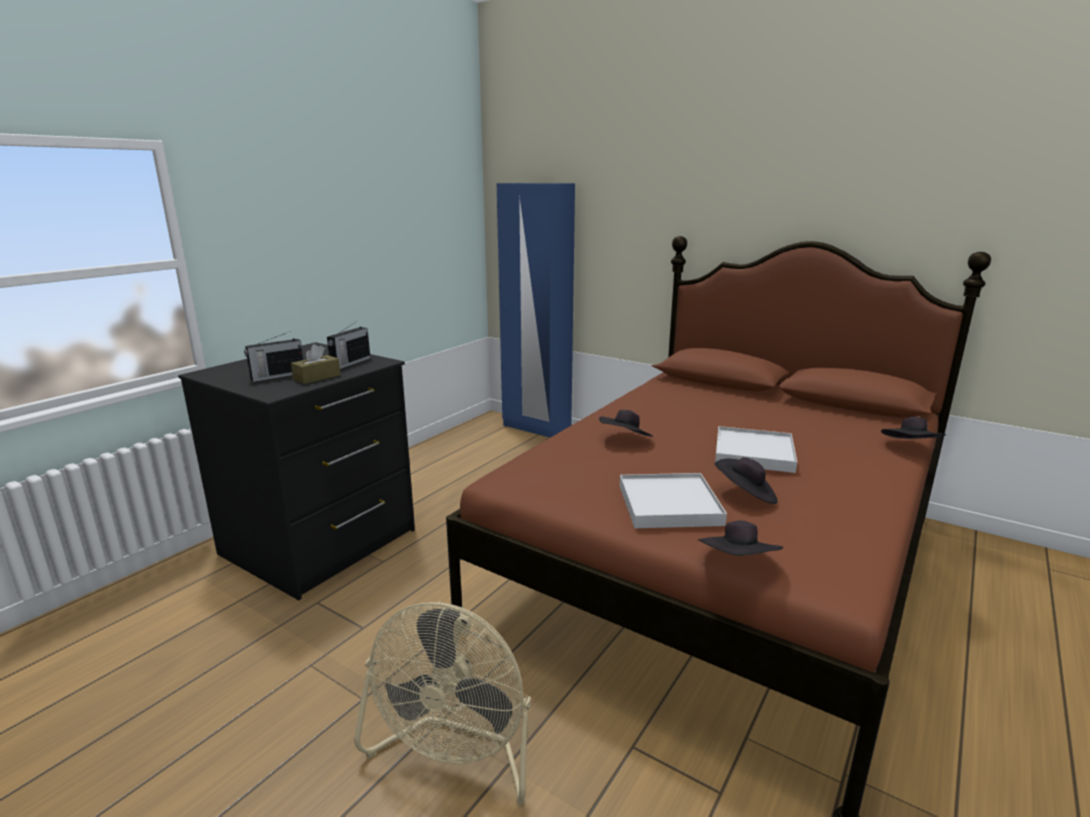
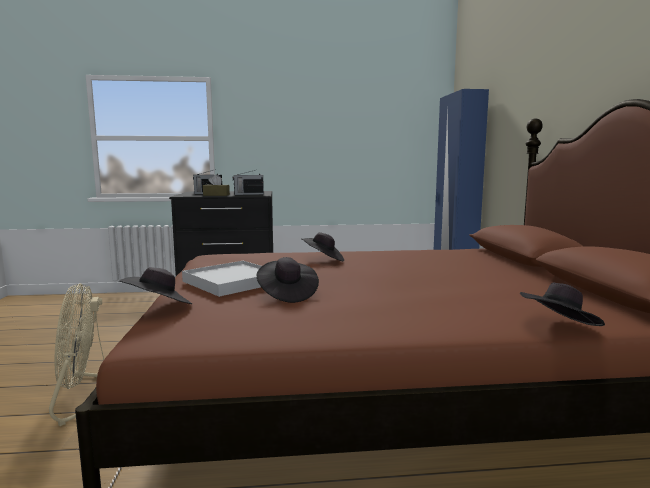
camera: 50 degrees right, 10 degrees down
(754, 453) = (378, 284): white tray -> none

